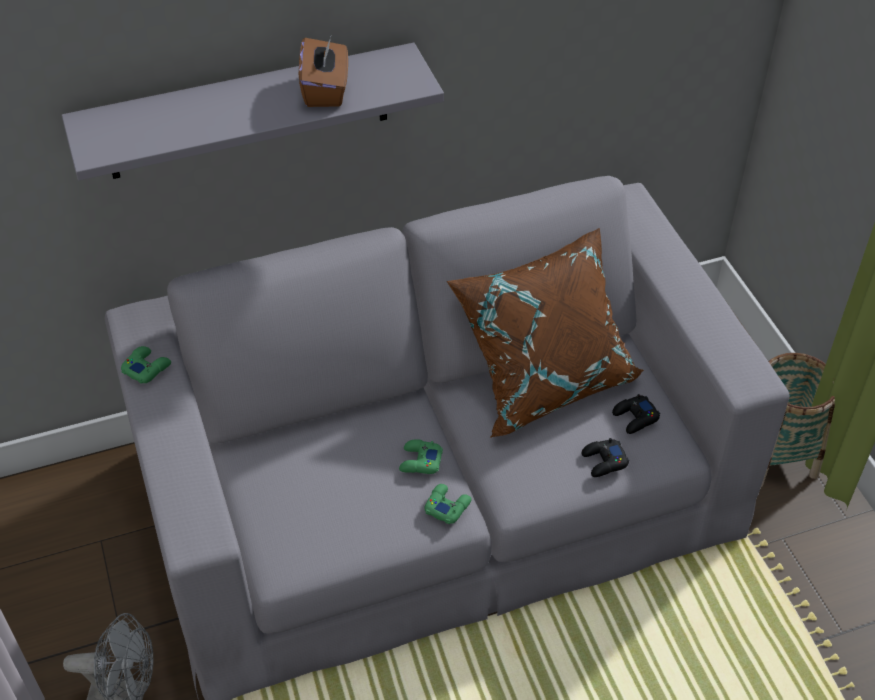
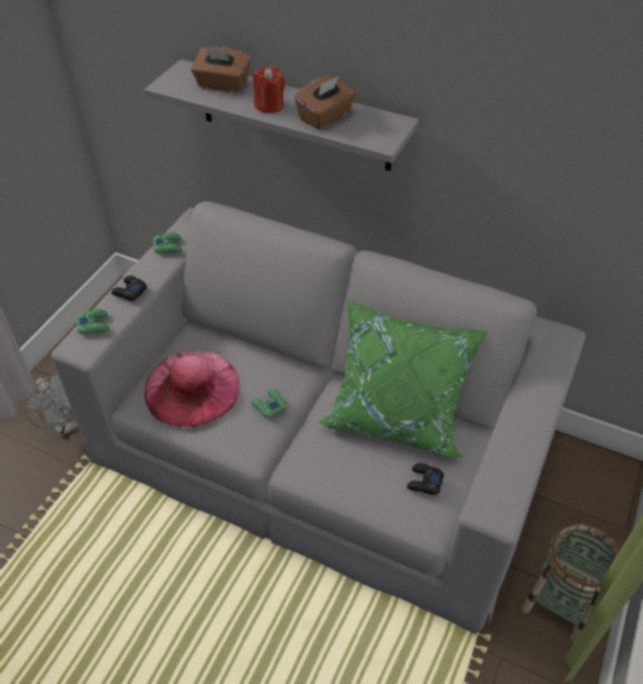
camera: 45 degrees right, 0 degrees up
(162, 116) = (222, 85): none -> brown tissue box
(250, 110) = (269, 106): none -> red candle
(321, 504) = (192, 387): none -> pink hat
(447, 506) = (253, 442): green game controller -> green game controller (94, 325)
(545, 379) = (397, 415): brown pillow -> green pillow
(604, 461) = (371, 492): black game controller -> black game controller (129, 291)

